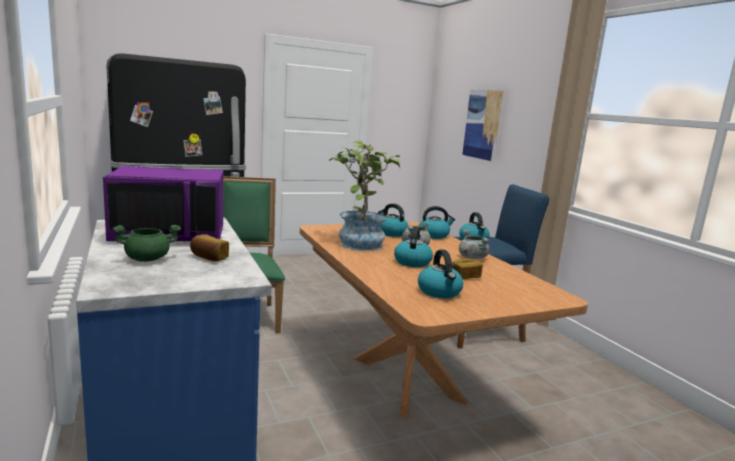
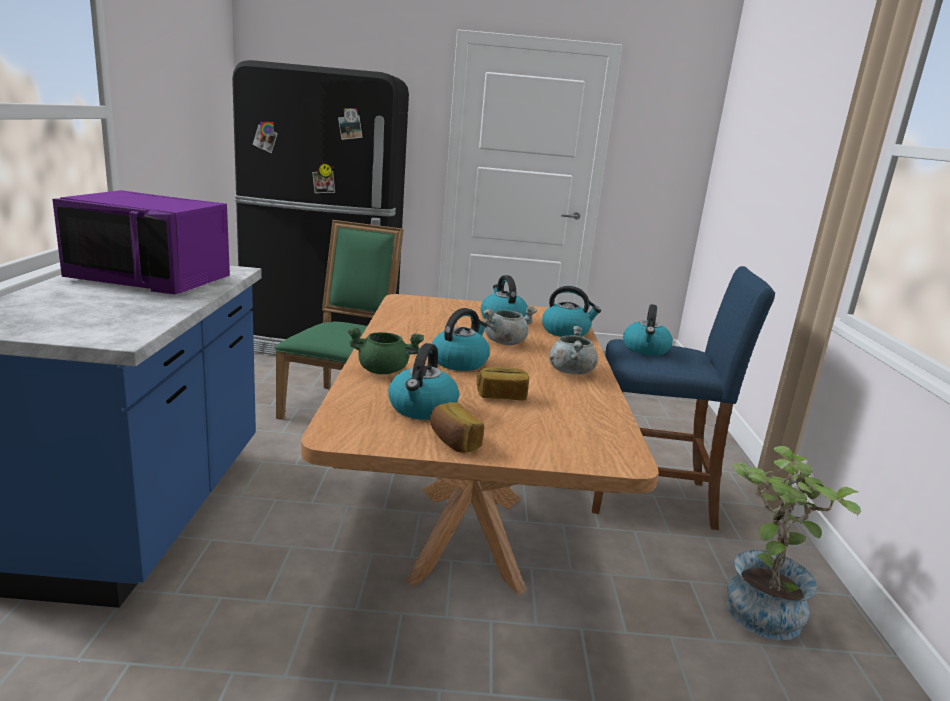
camera: 25 degrees right, 5 degrees up
(148, 259) = (68, 301): green cooking pot -> green cooking pot (384, 370)
(208, 257) = (134, 309): bread -> bread (453, 441)
(360, 242) = (431, 325): potted plant -> potted plant (762, 606)
(482, 124) = (766, 167): picture -> none

